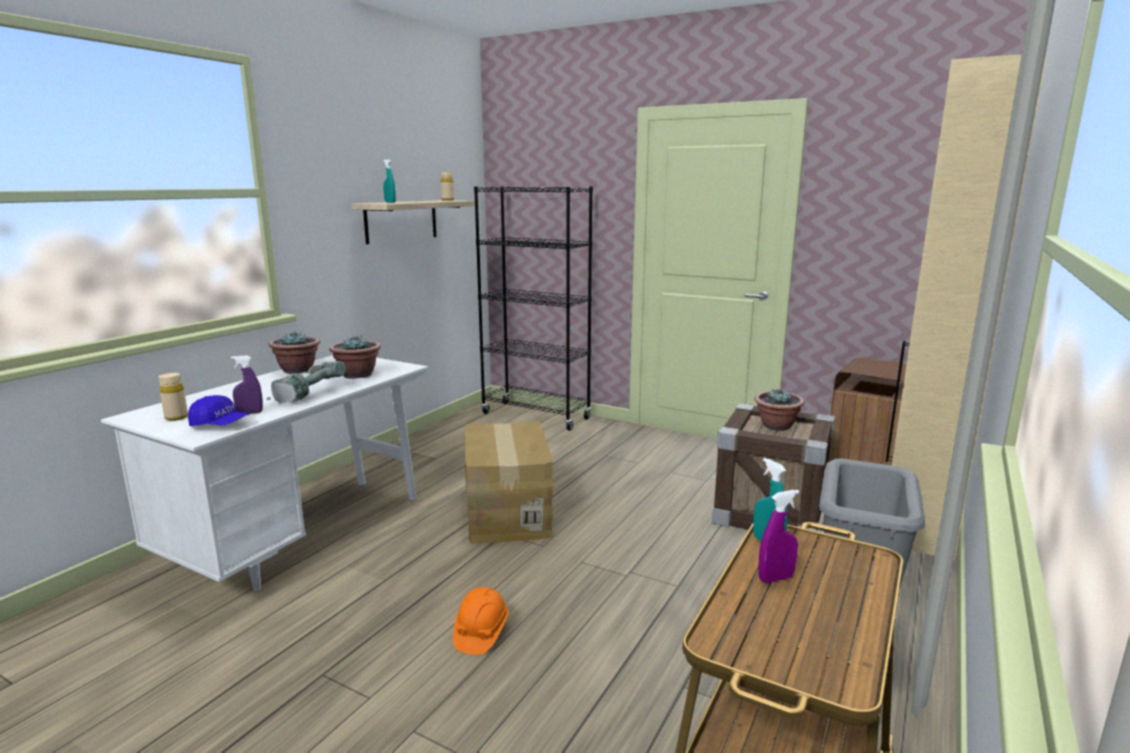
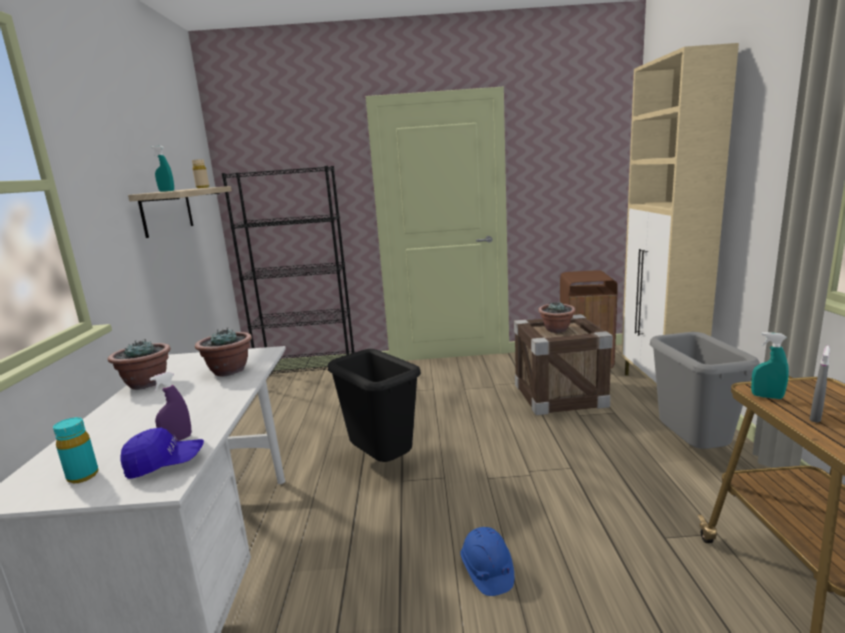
camera: 30 degrees left, 0 degrees up
(176, 417) = (83, 476): beige bottle -> turquoise bottle
(307, 394) = (209, 403): power drill -> none
(481, 633) = (487, 571): orange hard hat -> blue hard hat
(506, 512) = (381, 462): cardboard box -> black trash can
(776, 578) = (815, 417): purple spray bottle -> grey spray bottle

